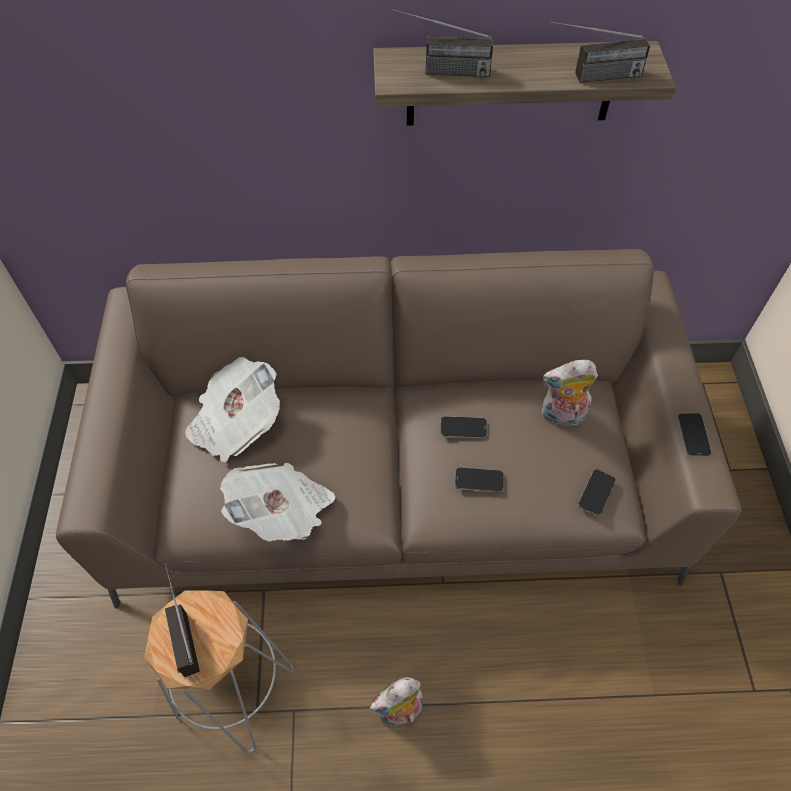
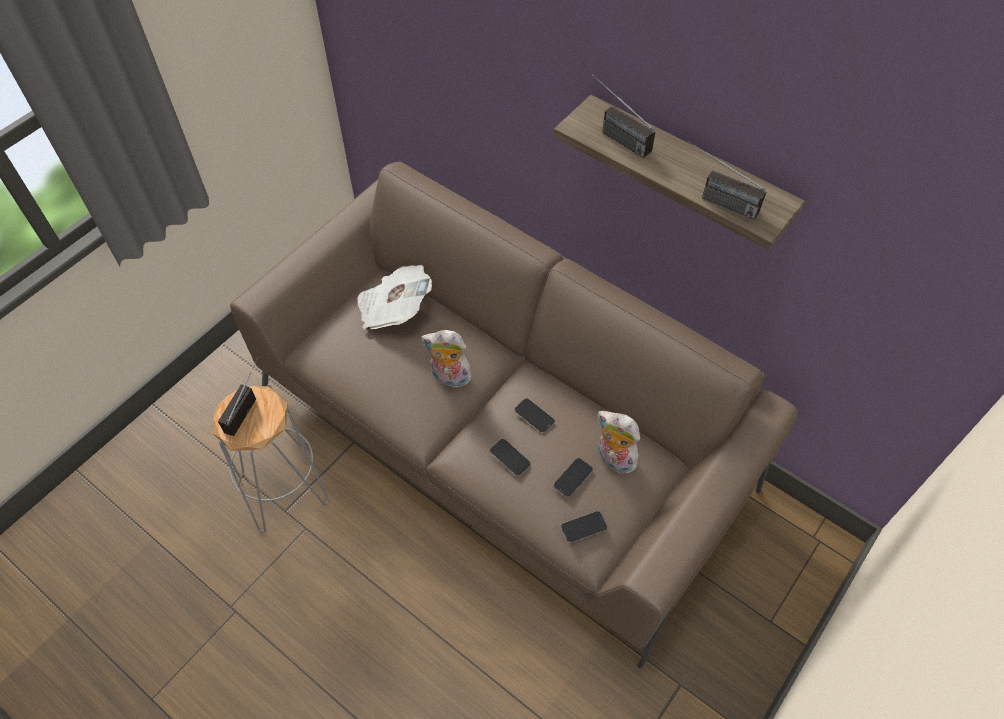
camera: 40 degrees right, 0 degrees up
(283, 512) = (369, 385): newspaper -> none
(400, 712) = (365, 583): plush toy -> plush toy (449, 378)
(693, 435) = (678, 535): phone -> phone (573, 478)

